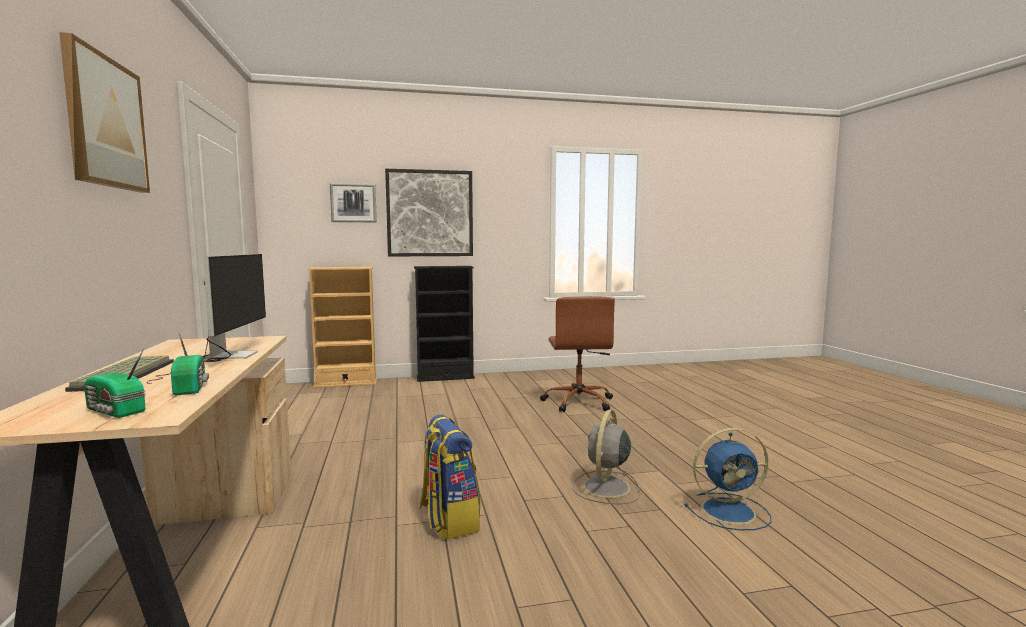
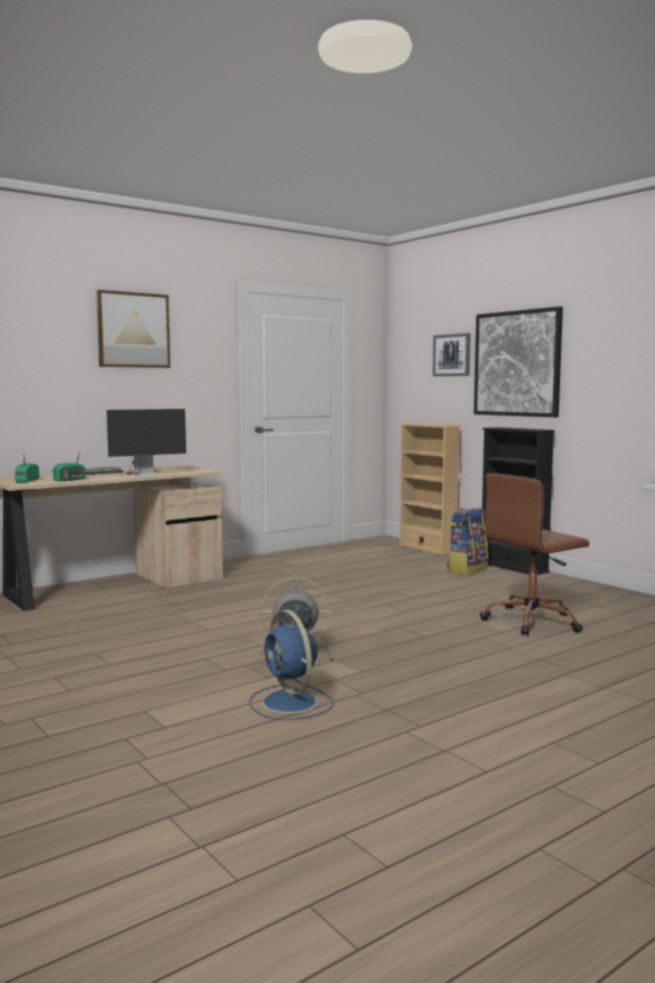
camera: 65 degrees right, 0 degrees up
(449, 520) = (190, 622): backpack -> backpack (467, 570)

